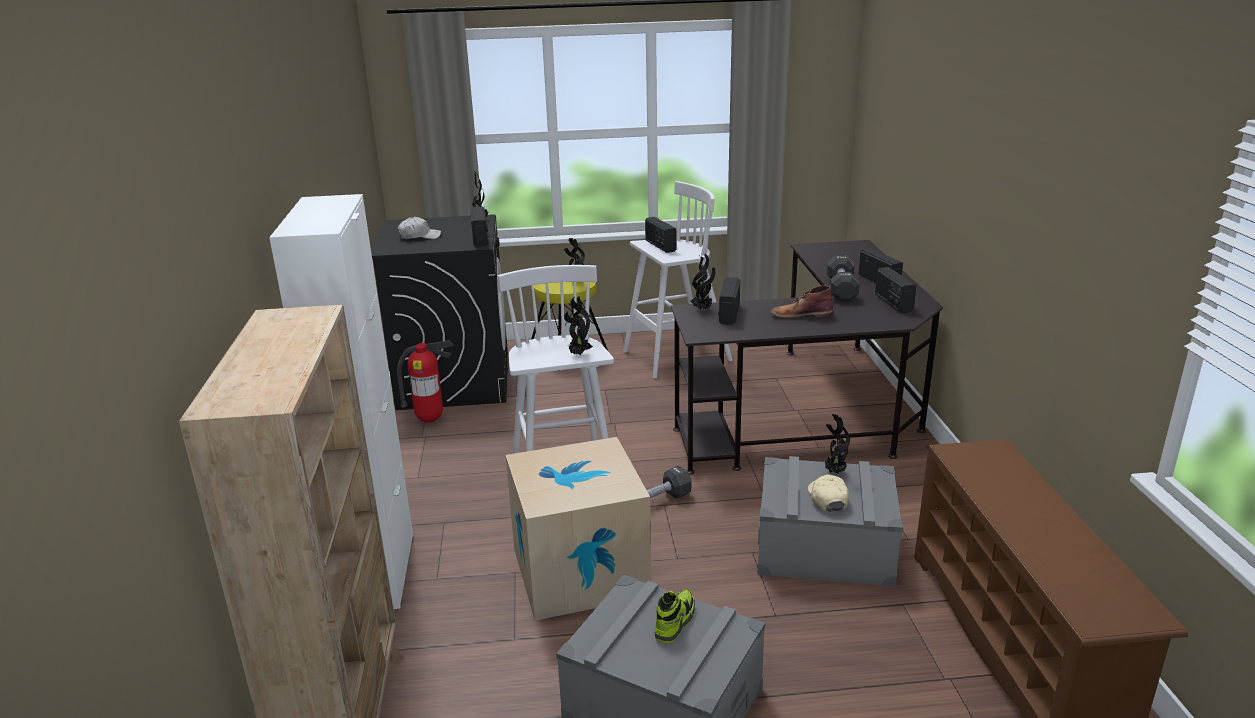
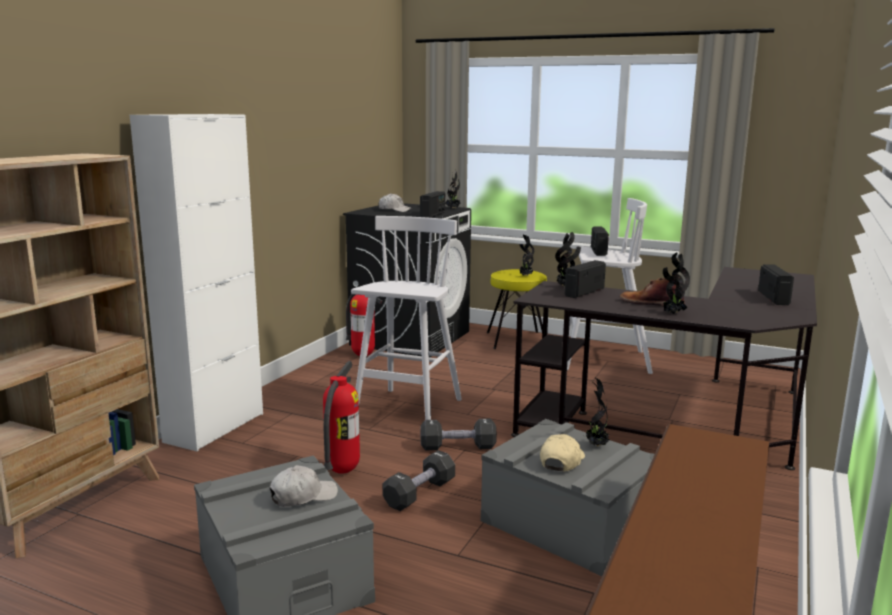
camera: 30 degrees right, 10 degrees down
(579, 354) = (416, 290): potted plant -> potted plant (672, 313)
(580, 572) = (341, 471): cardboard box -> fire extinguisher
(674, 622) = (303, 496): shoe -> white cap
(841, 289) = (722, 296): black dumbbell -> black dumbbell (419, 493)
(893, 303) = (762, 312): radio -> none

